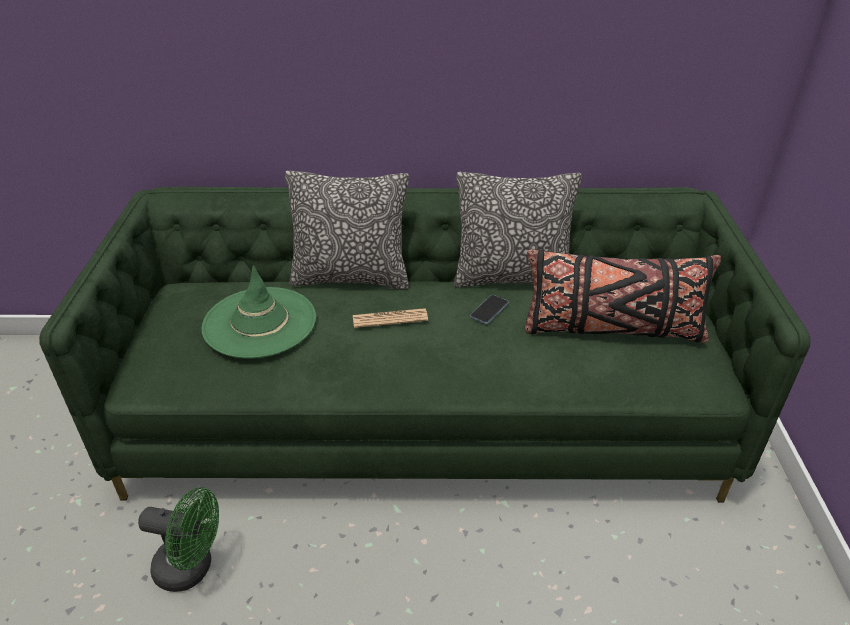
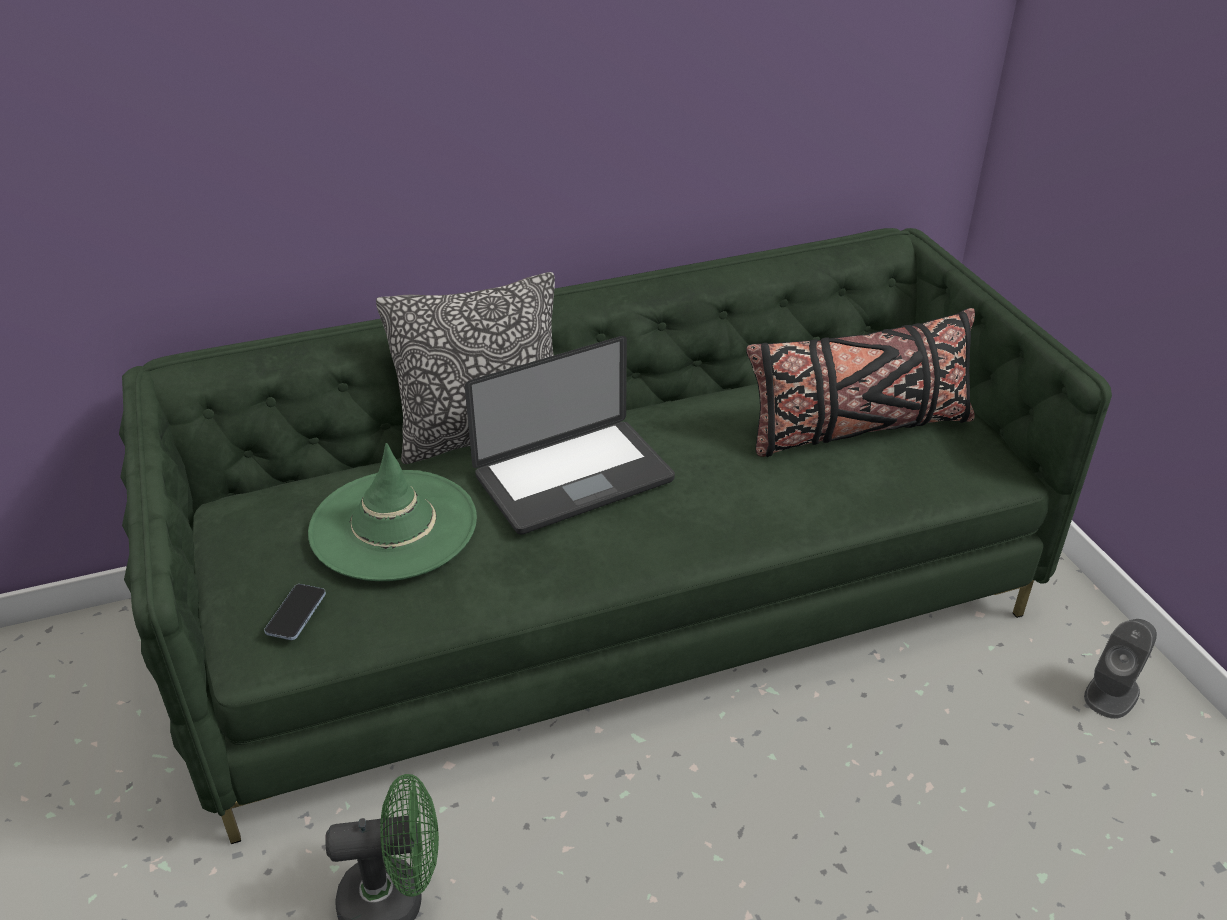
camera: 20 degrees left, 0 degrees up
(390, 319) = (574, 478): newspaper -> laptop
(489, 310) = (697, 438): phone -> phone (296, 613)
(512, 278) = (700, 390): pillow -> none
(772, 584) = (1112, 693): none -> grey speaker

